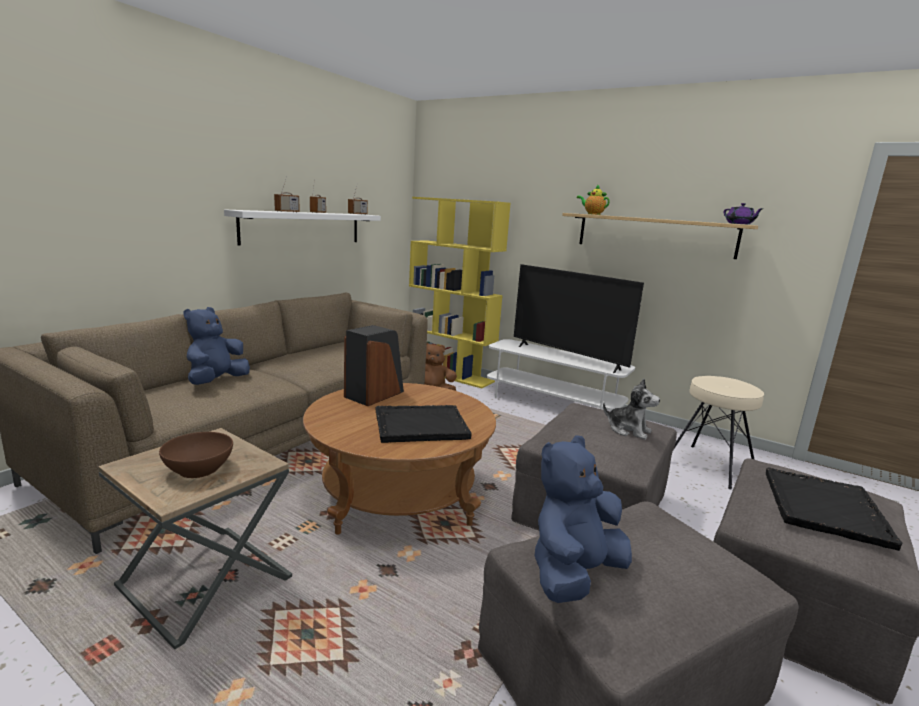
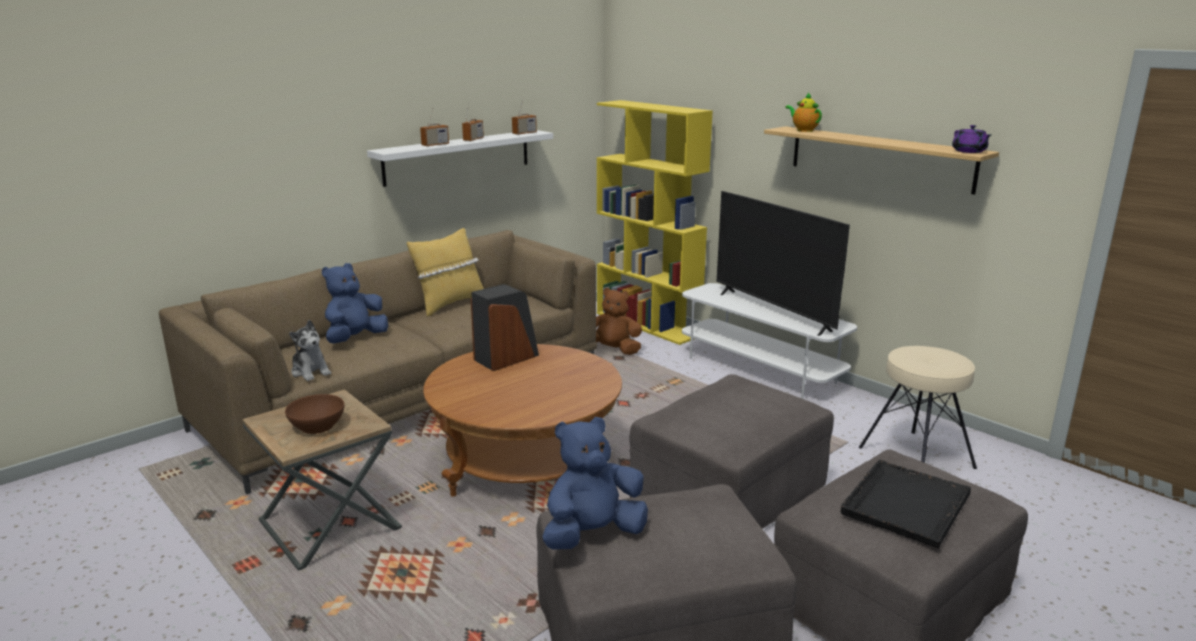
camera: 15 degrees right, 5 degrees up
(300, 353) = (449, 304): none -> yellow pillow
(420, 425) = (535, 394): black tray -> none
(628, 430) = (762, 410): plush toy -> plush toy (311, 372)

